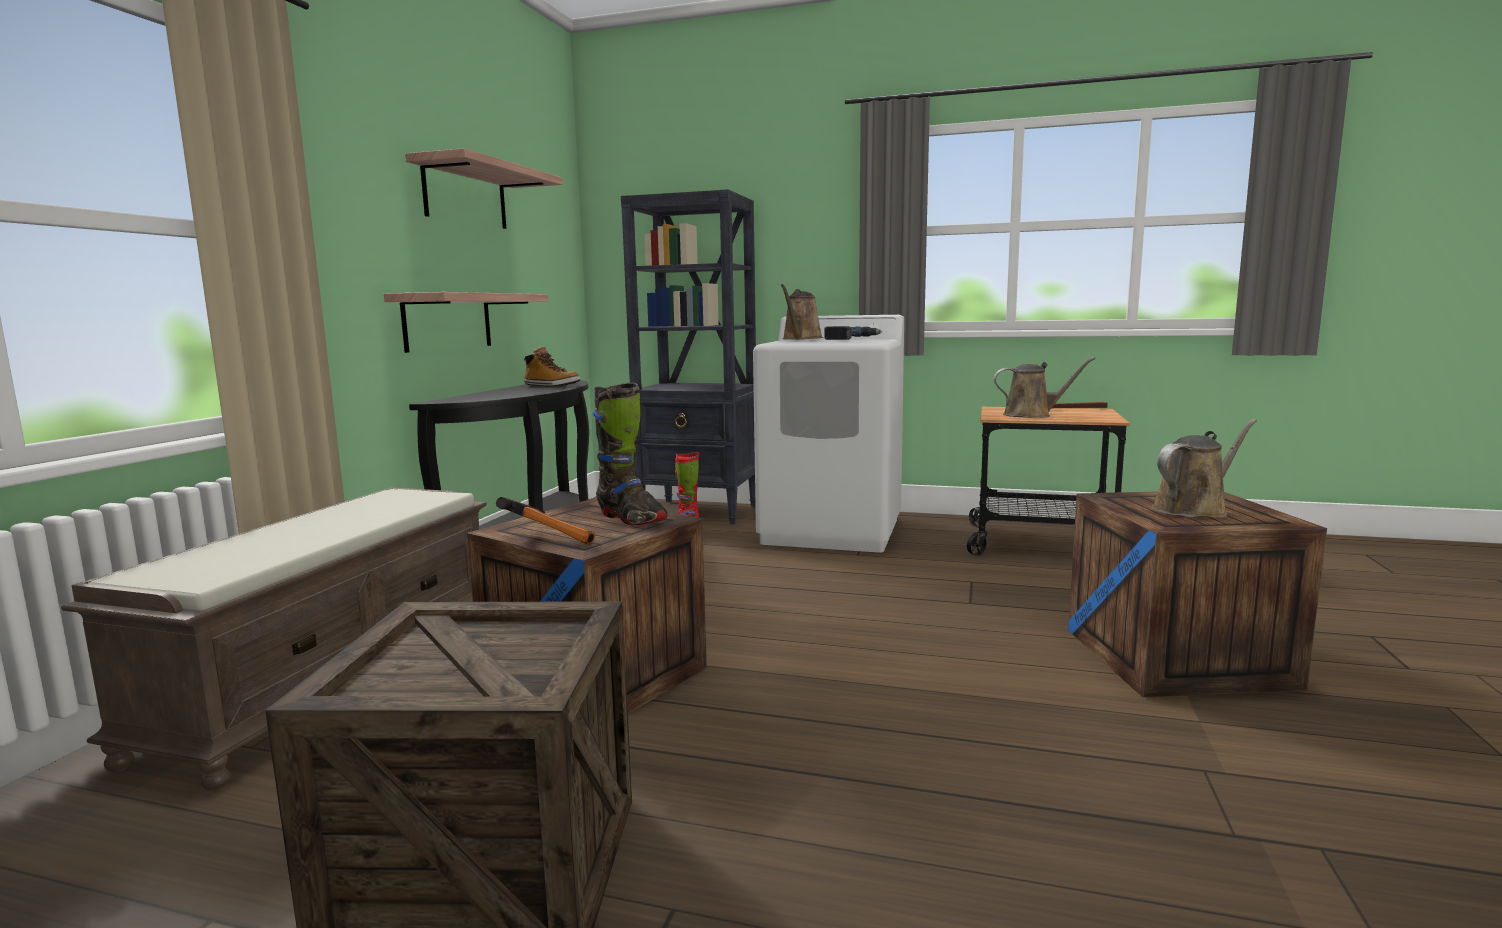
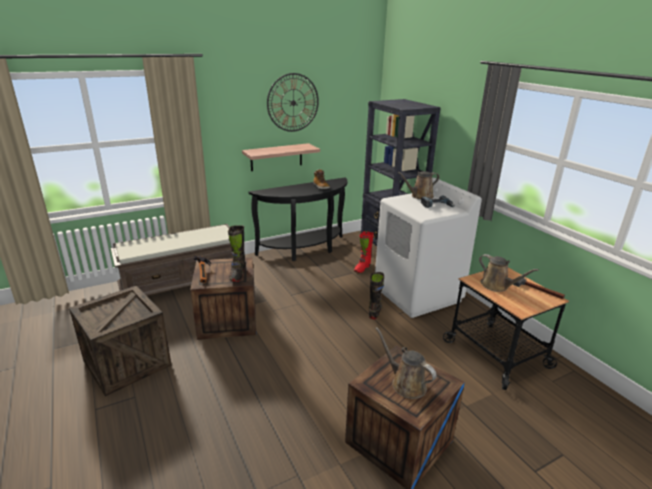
camera: 45 degrees right, 15 degrees up
(465, 195) = (293, 103): shelf -> wall clock
(823, 565) = (375, 311): none -> black boot
(1194, 509) = (406, 384): brown watering can -> brown watering can turned 150 degrees counterclockwise

